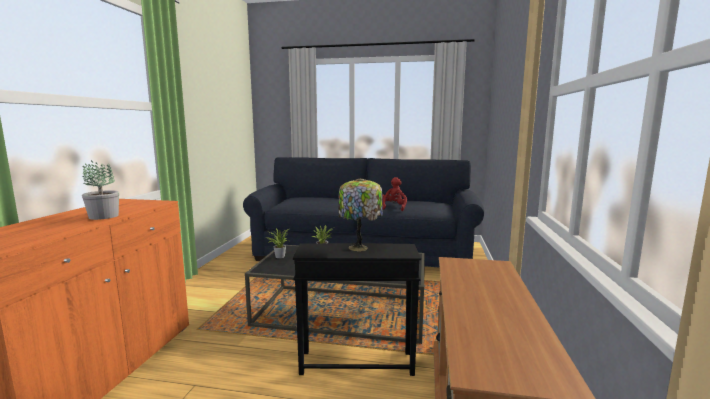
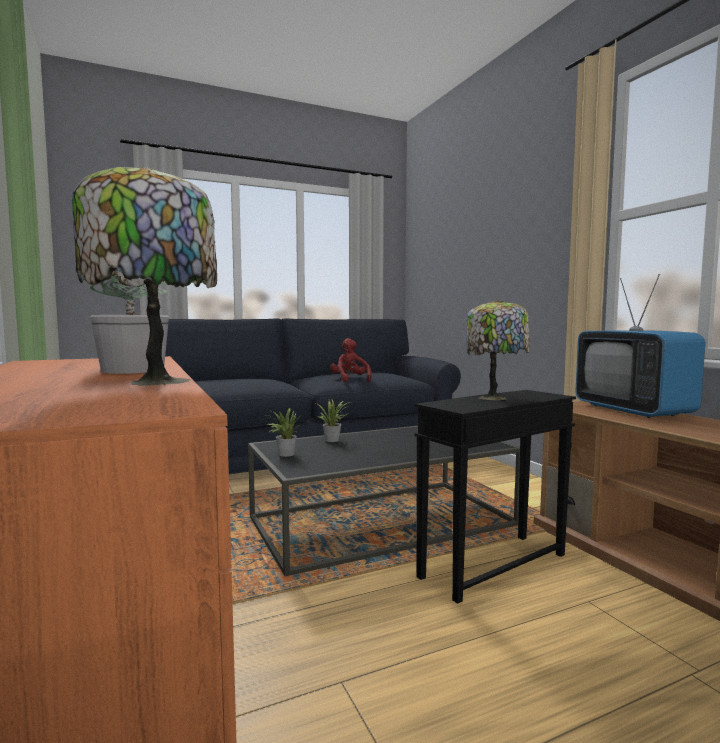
camera: 35 degrees left, 5 degrees down
(69, 228) = (155, 381): none -> table lamp
(491, 279) = (632, 410): none -> television

